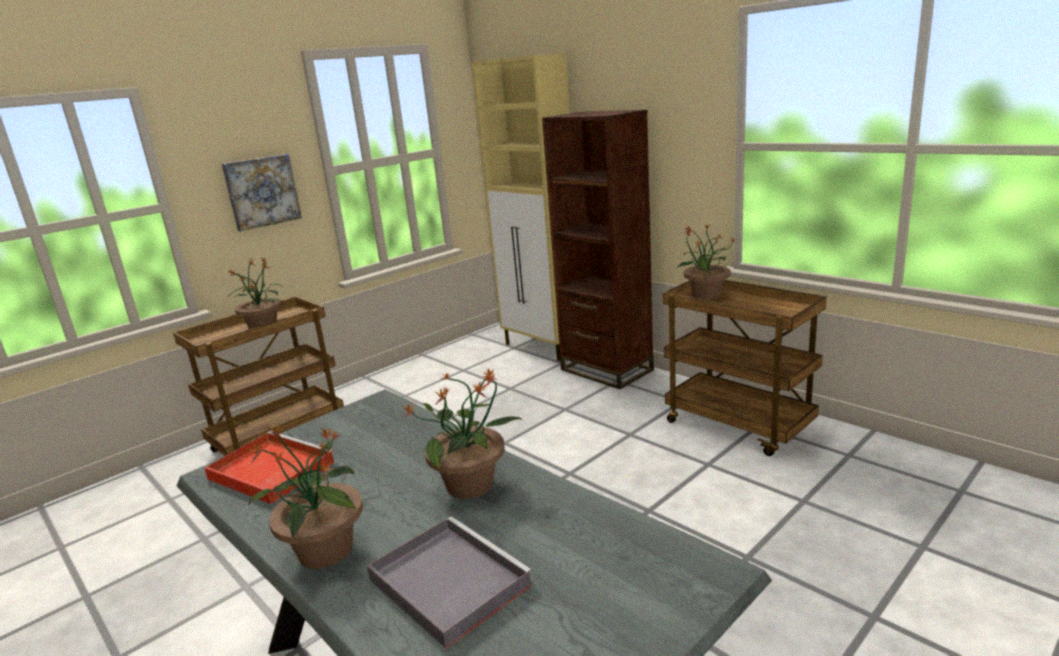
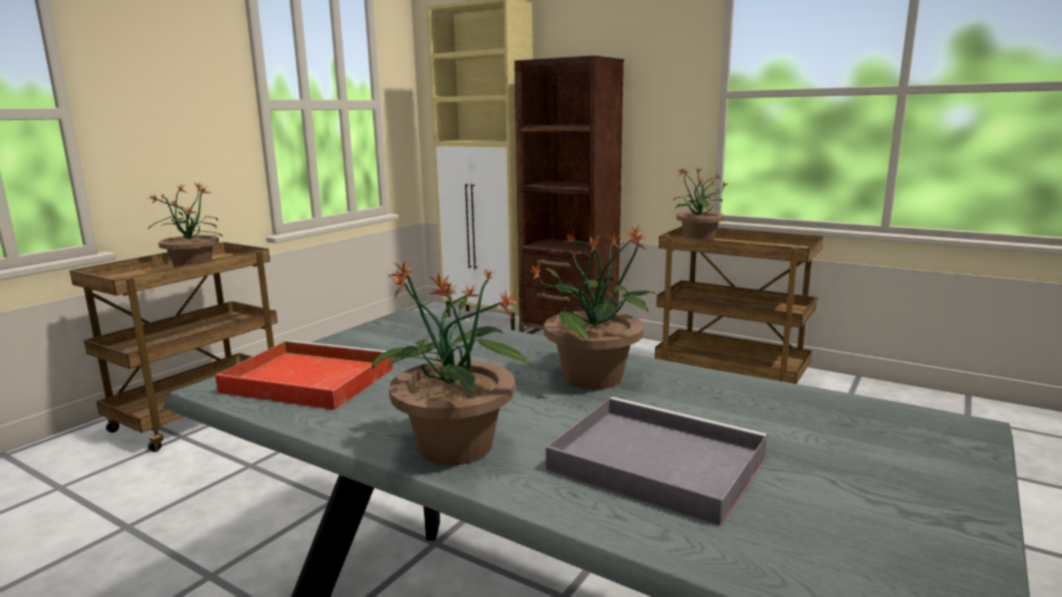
camera: 15 degrees left, 5 degrees down
(262, 191) = (186, 115): picture -> none

